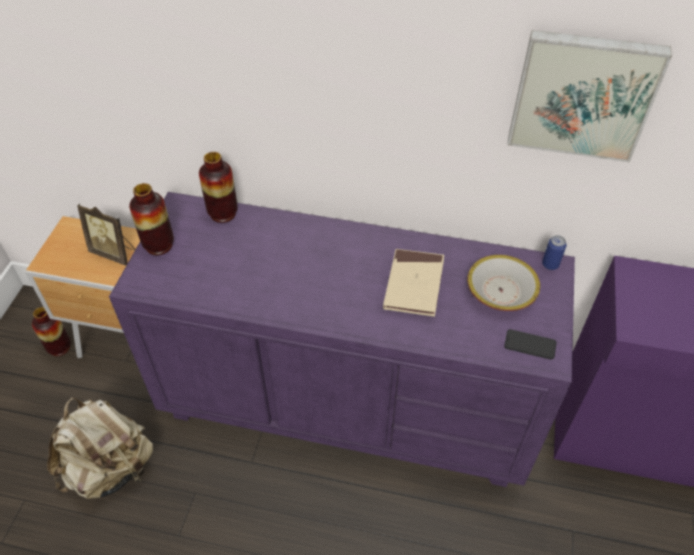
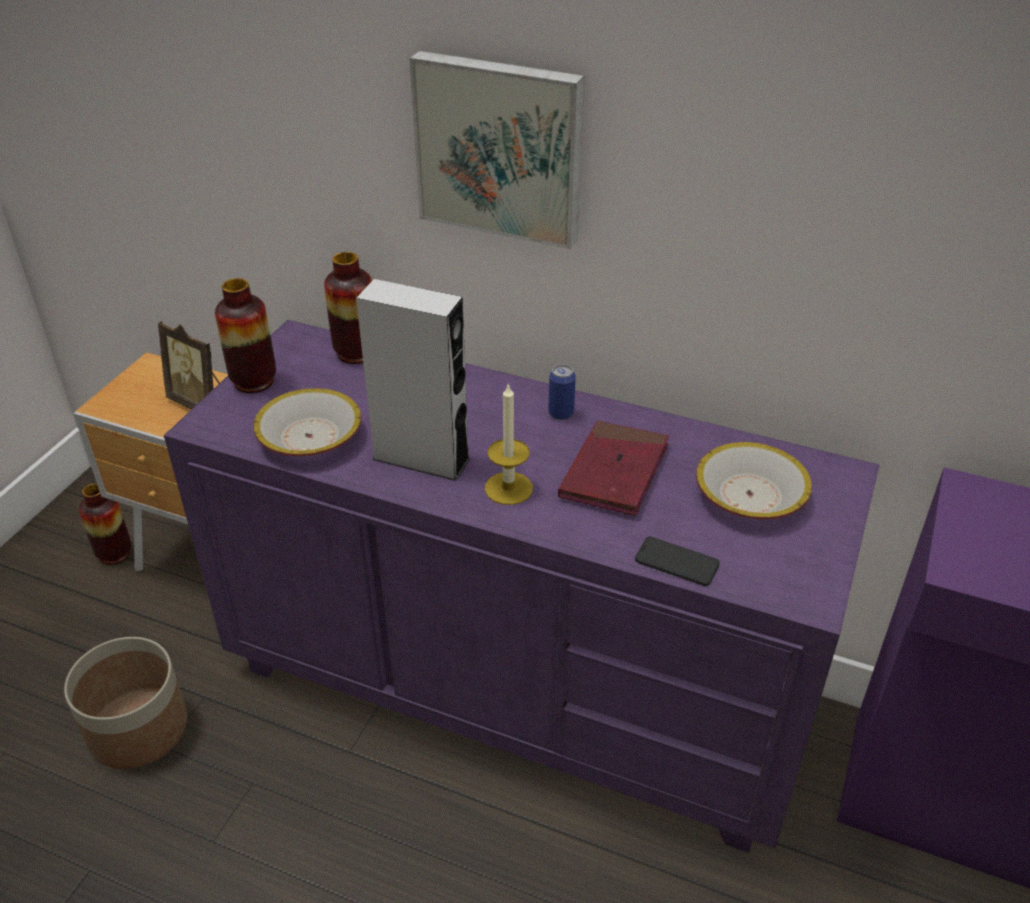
camera: 10 degrees right, 10 degrees down
(110, 469) = (139, 728): beige backpack -> planter
(209, 285) = (309, 437): none -> bowl
(288, 291) = (421, 459): none -> grey speaker
(349, 306) = (508, 488): none -> candle
(414, 285) = (614, 472): beige book -> red book
(530, 345) = (781, 574): phone -> phone (676, 562)
(550, 264) = (837, 470): can -> can (561, 413)
(583, 94) = (886, 180): picture -> picture (500, 148)

